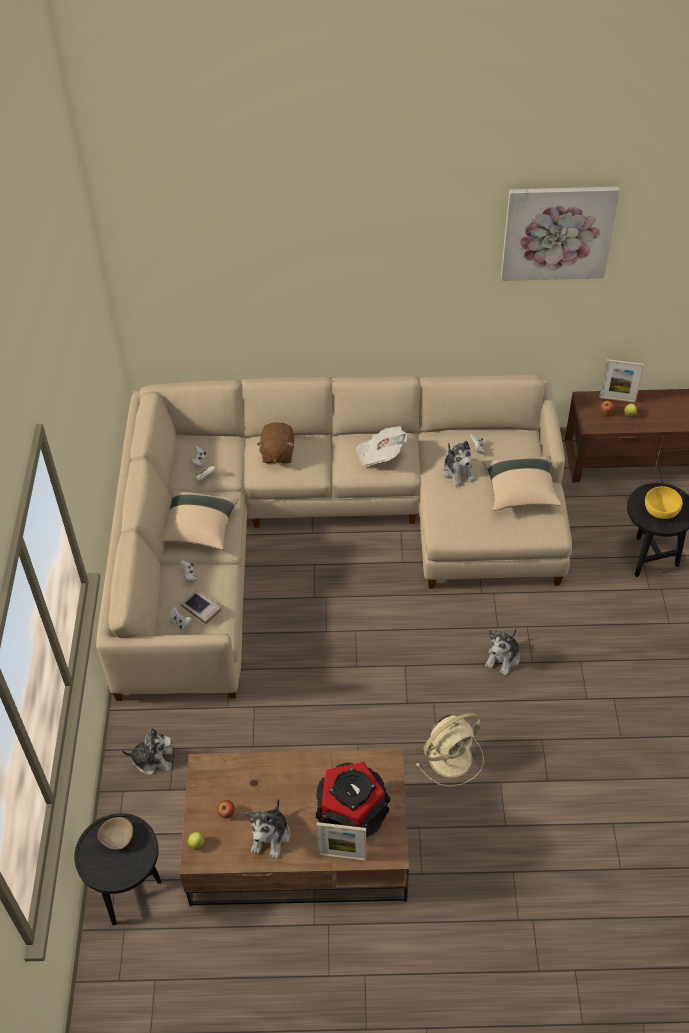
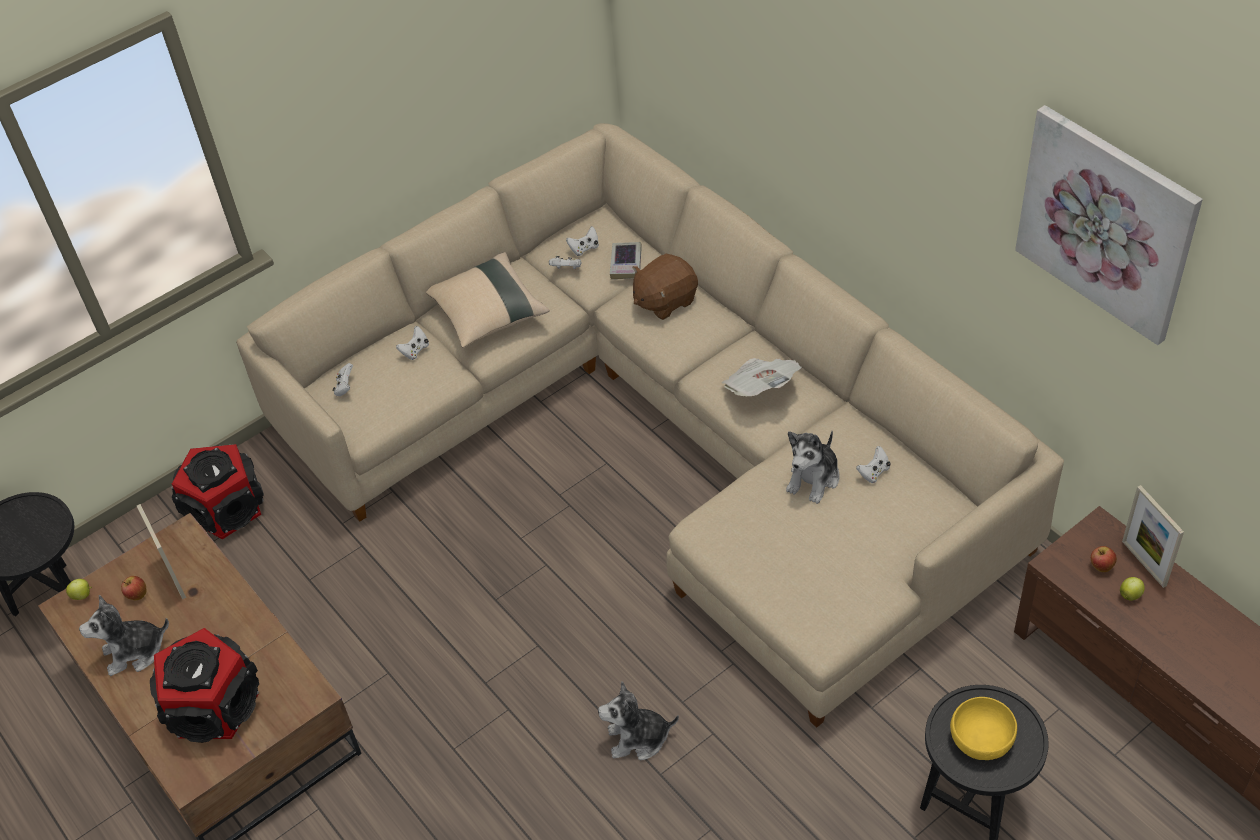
camera: 55 degrees right, 0 degrees up
(117, 837) = (36, 523): beige bowl -> none
(153, 759) = (227, 508): plush toy -> speaker
(201, 608) = (379, 390): book -> book (626, 263)
(342, 856) = (152, 734): picture frame -> picture frame (173, 577)
(452, 757) = (443, 779): beige fan -> none
(520, 492) = (847, 562): beige pillow -> none

